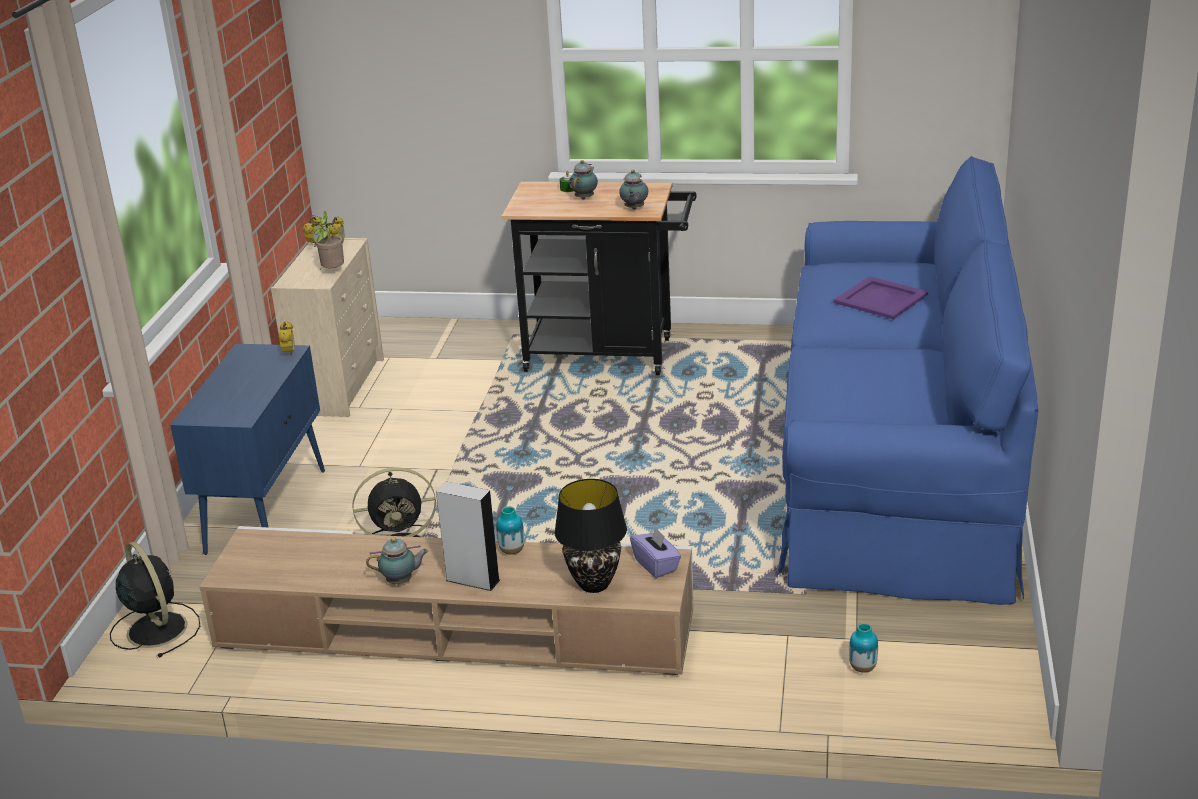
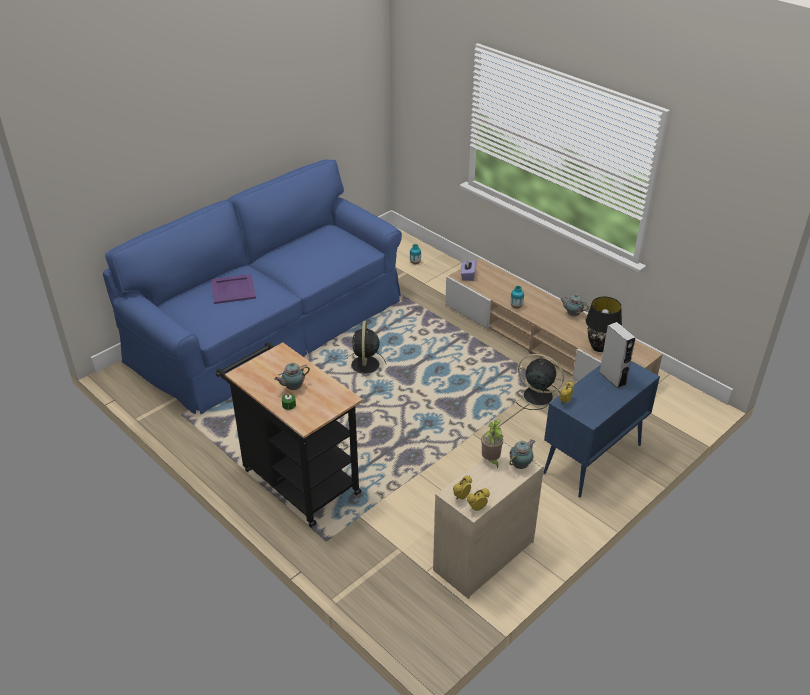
camera: 145 degrees left, 10 degrees up
(156, 628) = (679, 410): black fan -> black fan (365, 366)
(472, 580) = (543, 302): grey speaker -> grey speaker (612, 378)
(593, 585) = (499, 279): black table lamp -> black table lamp (599, 347)
(634, 209) = (284, 358): teapot -> teapot (521, 465)

